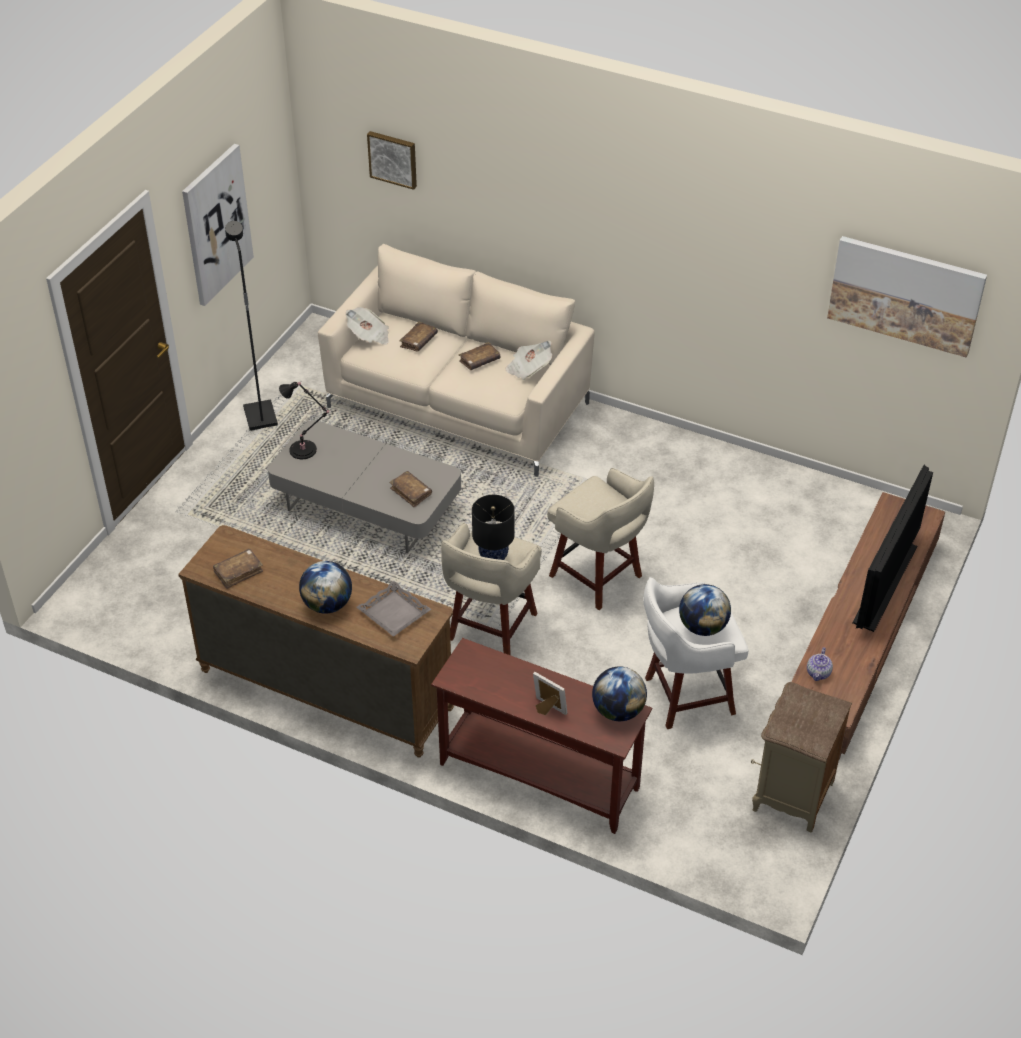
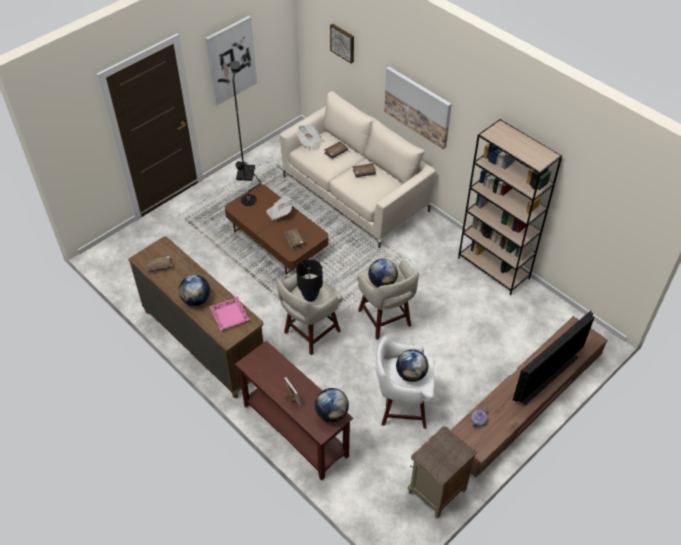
camera: 20 degrees right, 5 degrees up
(367, 507) = (277, 241): grey coffee table -> brown coffee table
(394, 613) = (230, 315): grey tray -> pink tray
(528, 368) = (390, 184): newspaper -> newspaper (280, 213)
(594, 511) = (382, 282): none -> globe
(726, 461) = (494, 268): none -> beige bookcase
(905, 294) = (609, 200): picture -> picture (417, 106)

